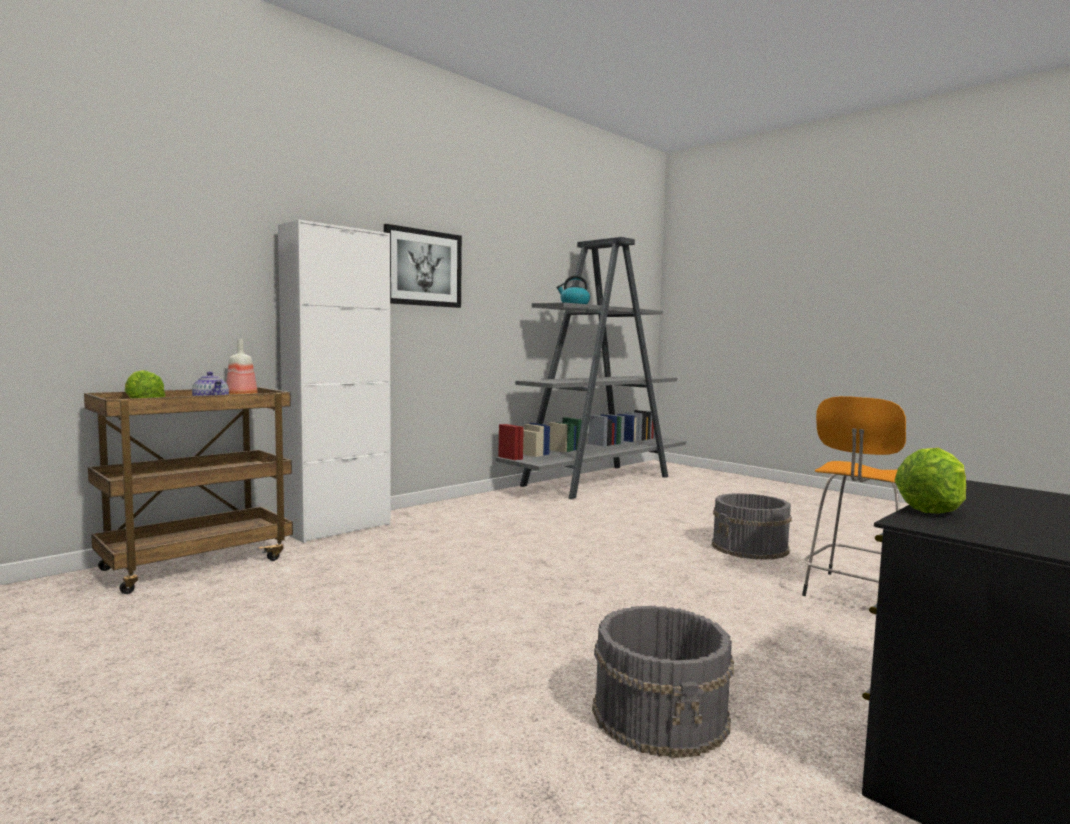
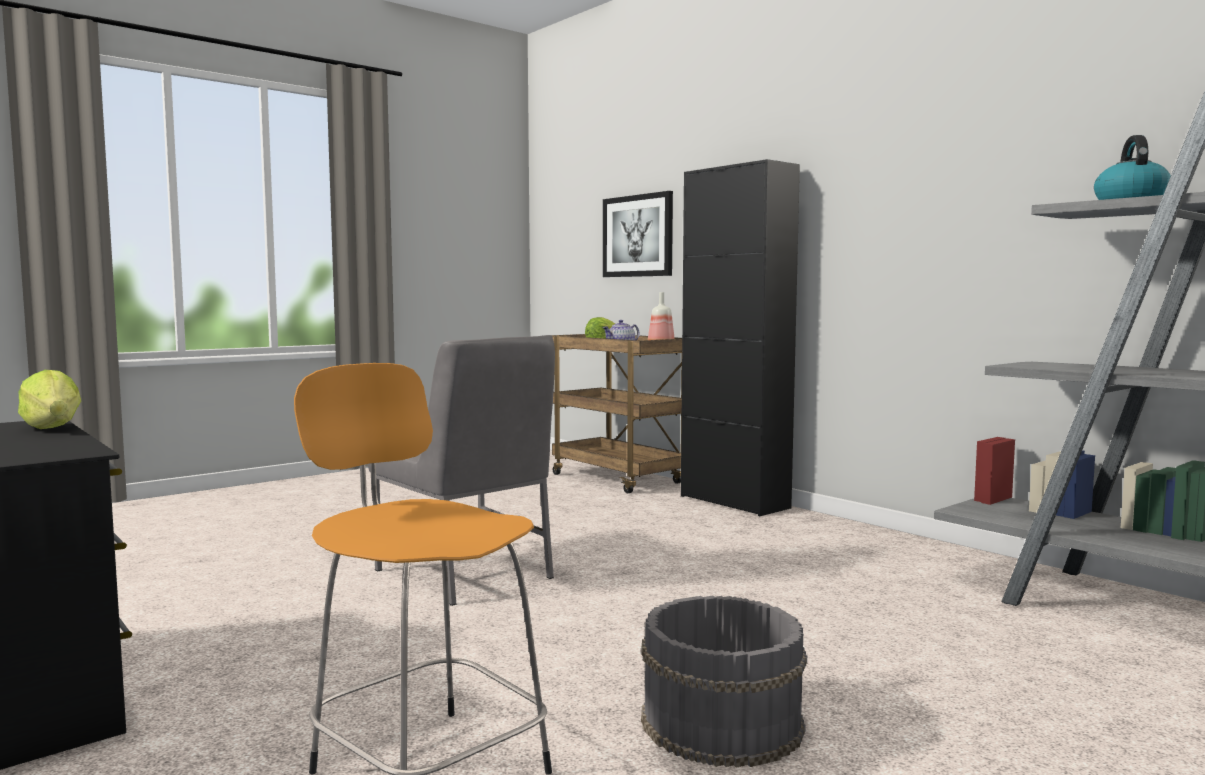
camera: 95 degrees right, 0 degrees up
(338, 528) = (734, 502): white cabinet -> black cabinet
(422, 268) = (882, 185): picture -> picture (638, 236)
(561, 611) = (467, 574): none -> grey chair
(661, 714) = (245, 592): grey bucket -> none

